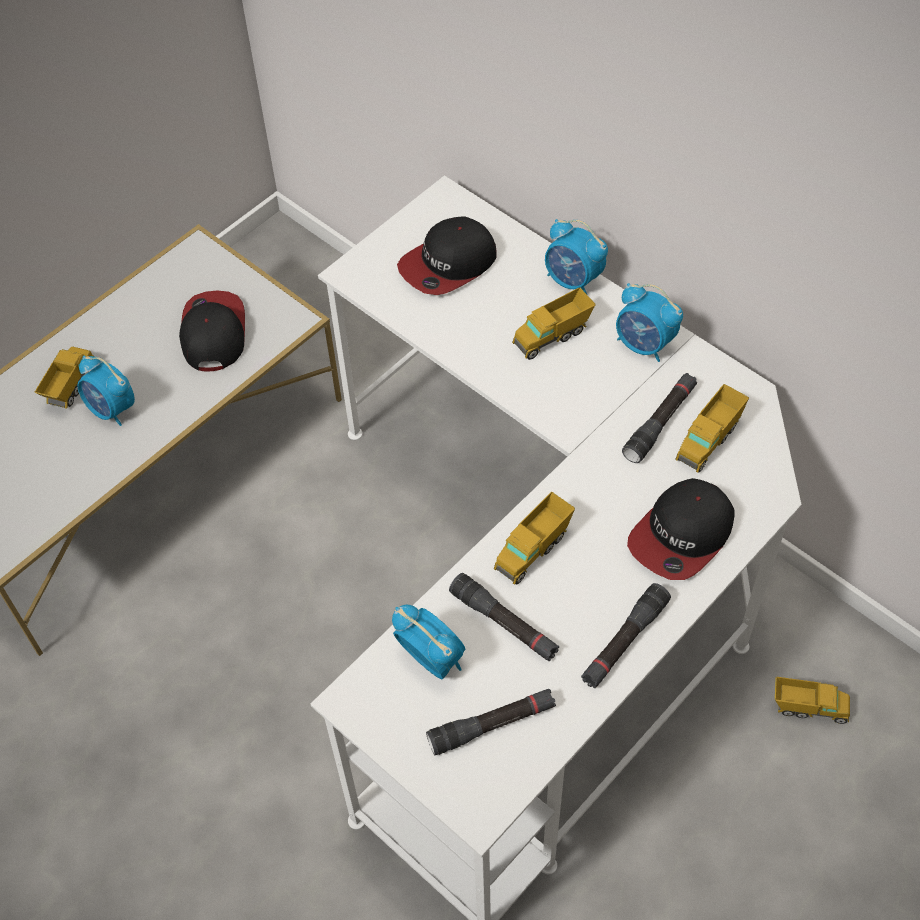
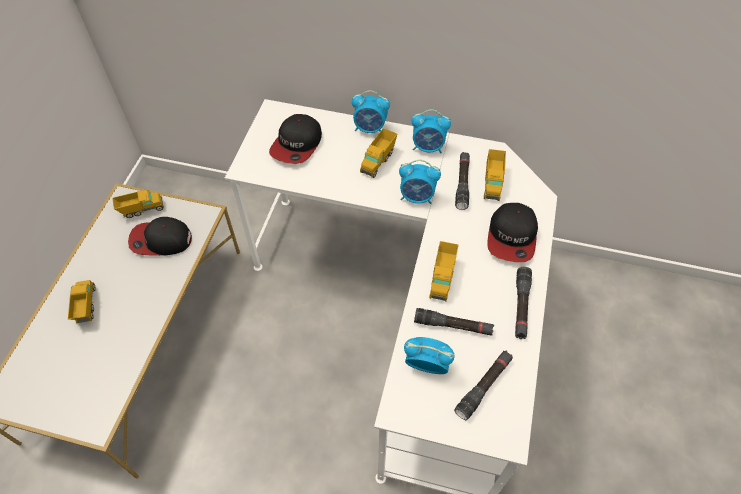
camera: 30 degrees left, 0 degrees up
(112, 410) = (121, 309): alarm clock -> alarm clock (417, 197)
(213, 333) = (160, 240): cap -> cap turned 60 degrees counterclockwise
(808, 708) = (564, 305): toy truck -> toy truck (142, 210)

